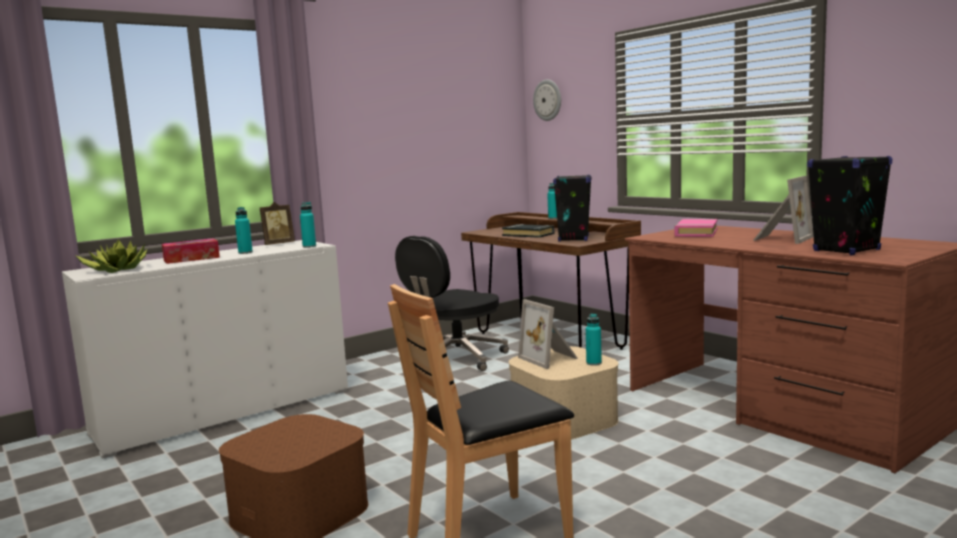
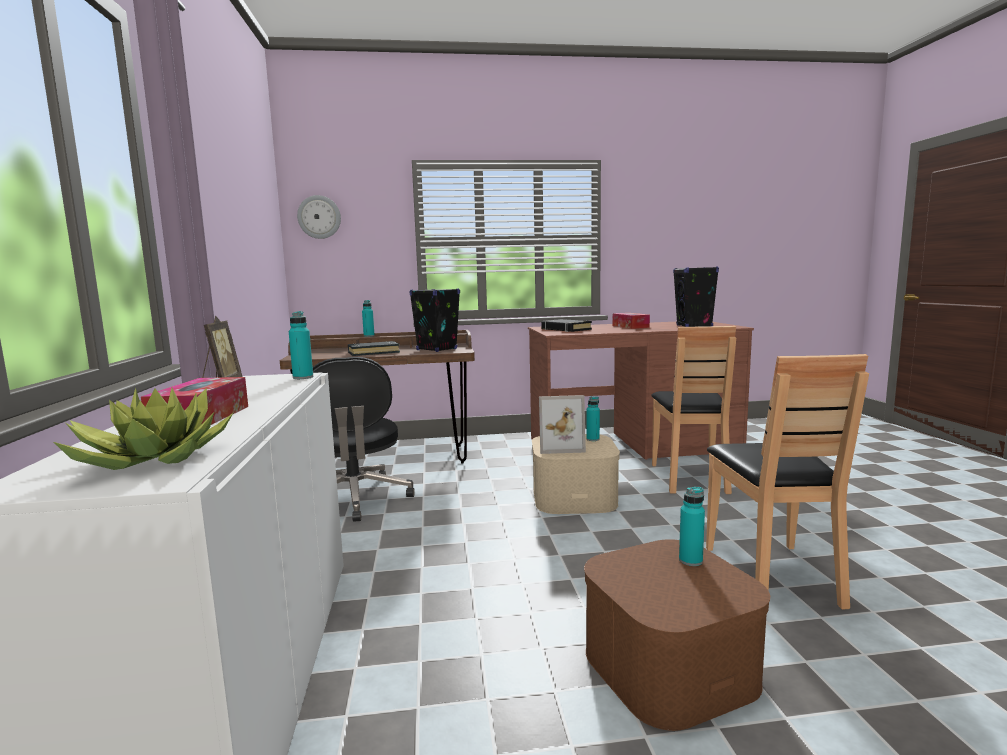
camera: 60 degrees left, 0 degrees up
(245, 252) = (248, 396): turquoise bottle -> turquoise bottle (690, 560)
(696, 233) = (565, 329): pink book -> black book
(712, 457) = (690, 478): none -> brown chair
(781, 239) = (630, 326): picture frame -> tissue box

